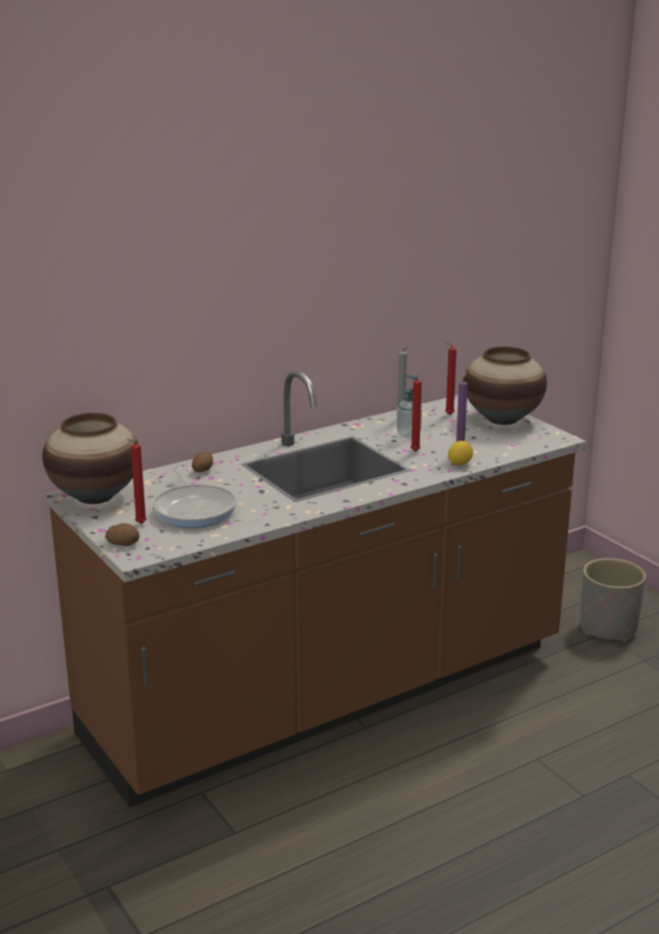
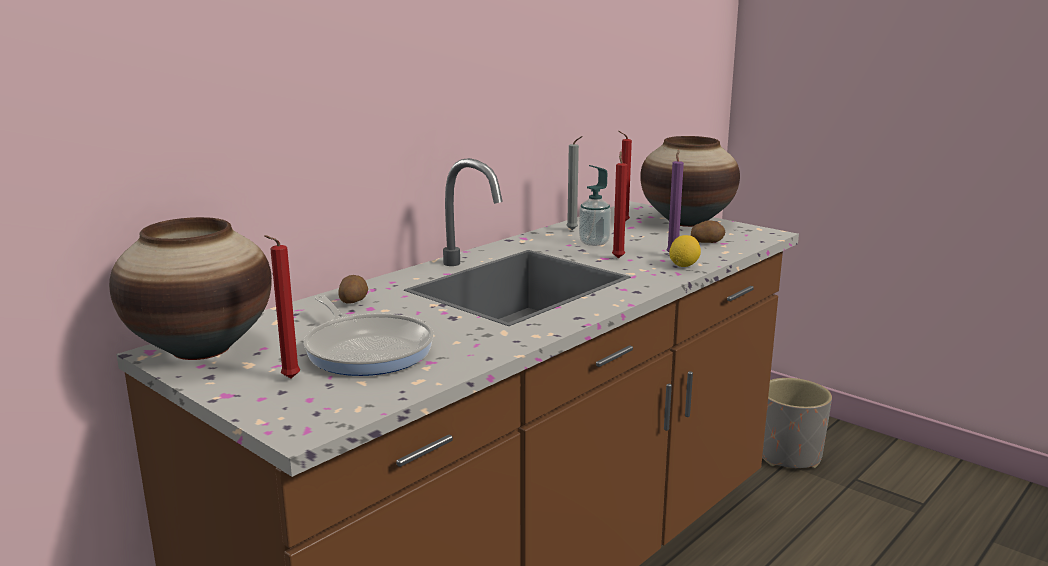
camera: 15 degrees left, 5 degrees down
(123, 543) = (272, 411): potato -> potato (706, 242)

